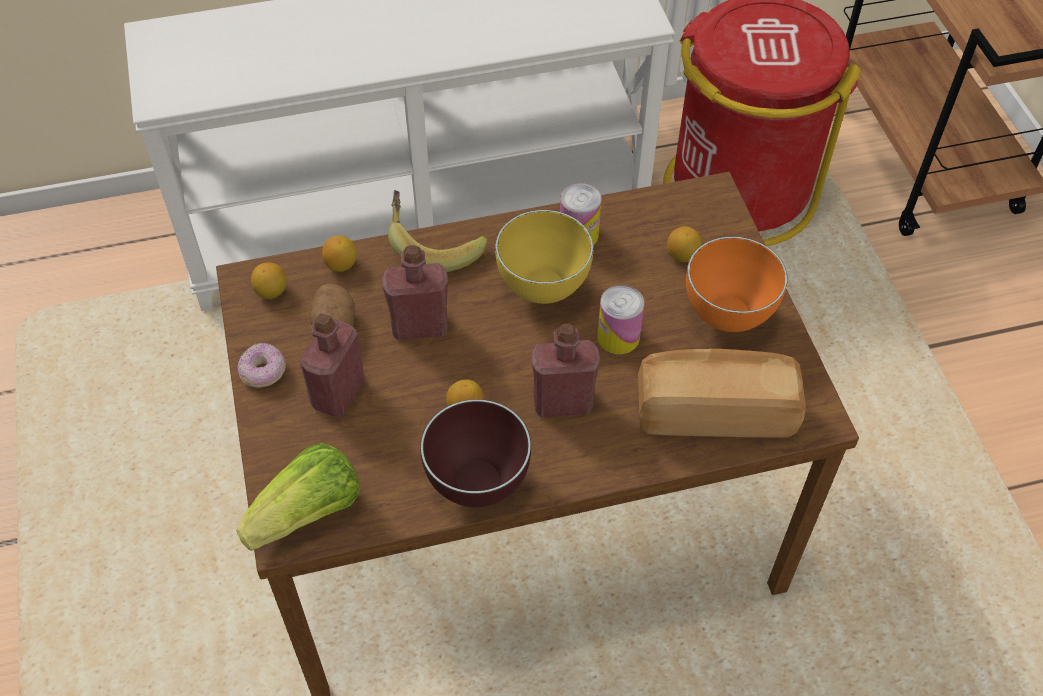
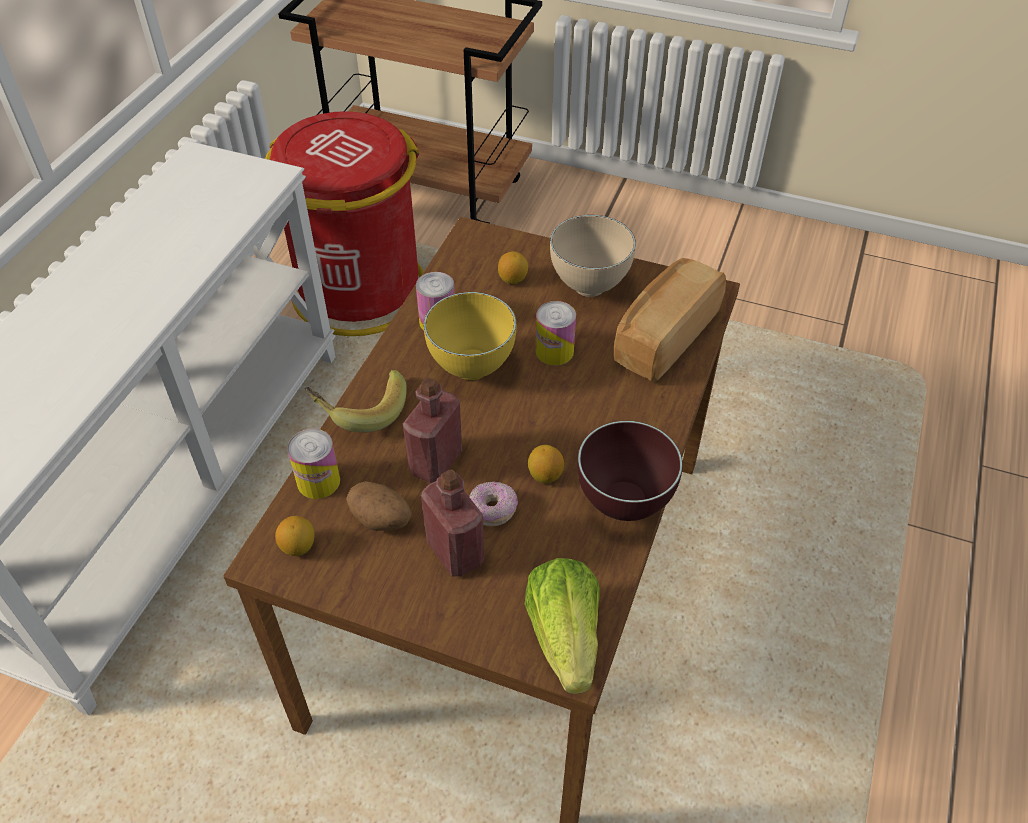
camera: 55 degrees left, 5 degrees down
(263, 372) = (384, 597): donut -> donut (493, 510)
(341, 265) = (318, 481): lemon -> can
(563, 402) = (587, 413): red bottle -> none
(728, 320) = (591, 288): orange bowl -> beige bowl

